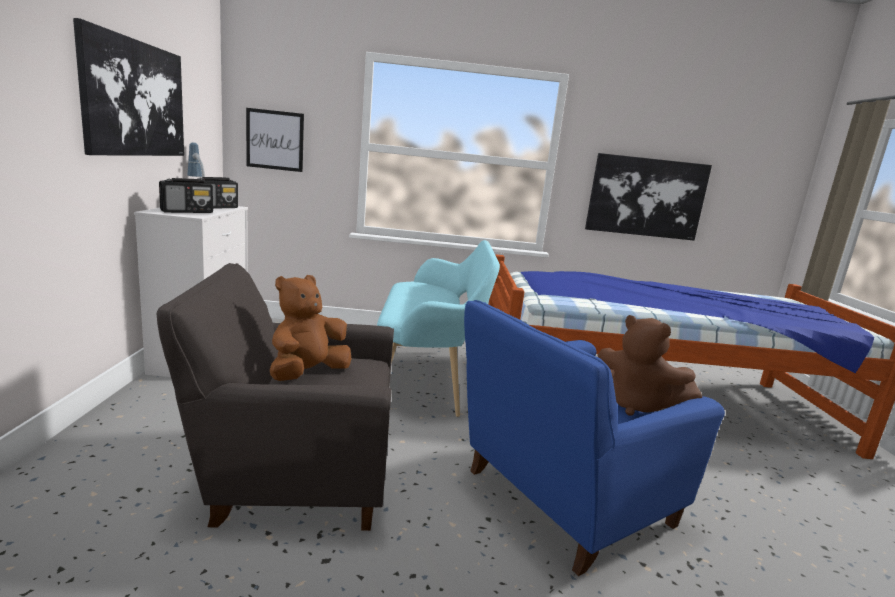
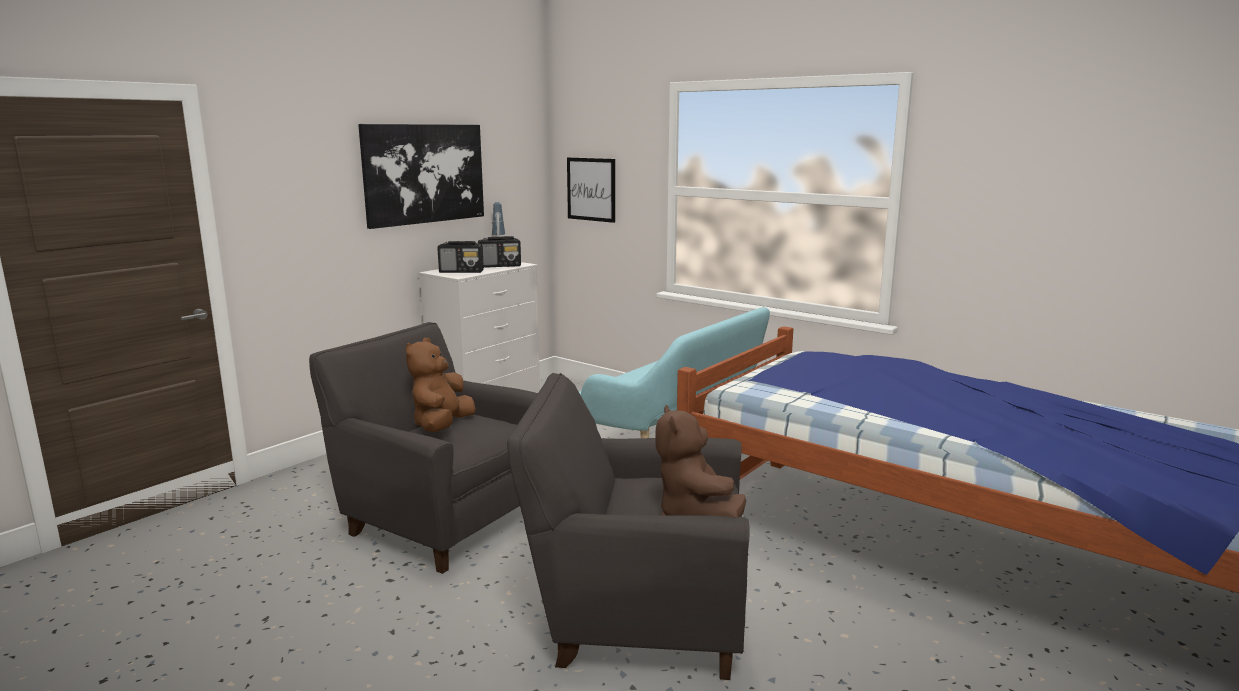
camera: 40 degrees right, 0 degrees up
(307, 374) = (442, 426): brown plush toy -> brown plush toy turned 60 degrees counterclockwise
(560, 500) = (635, 613): blue armchair -> grey armchair
(646, 197) = (1053, 246): picture -> none

